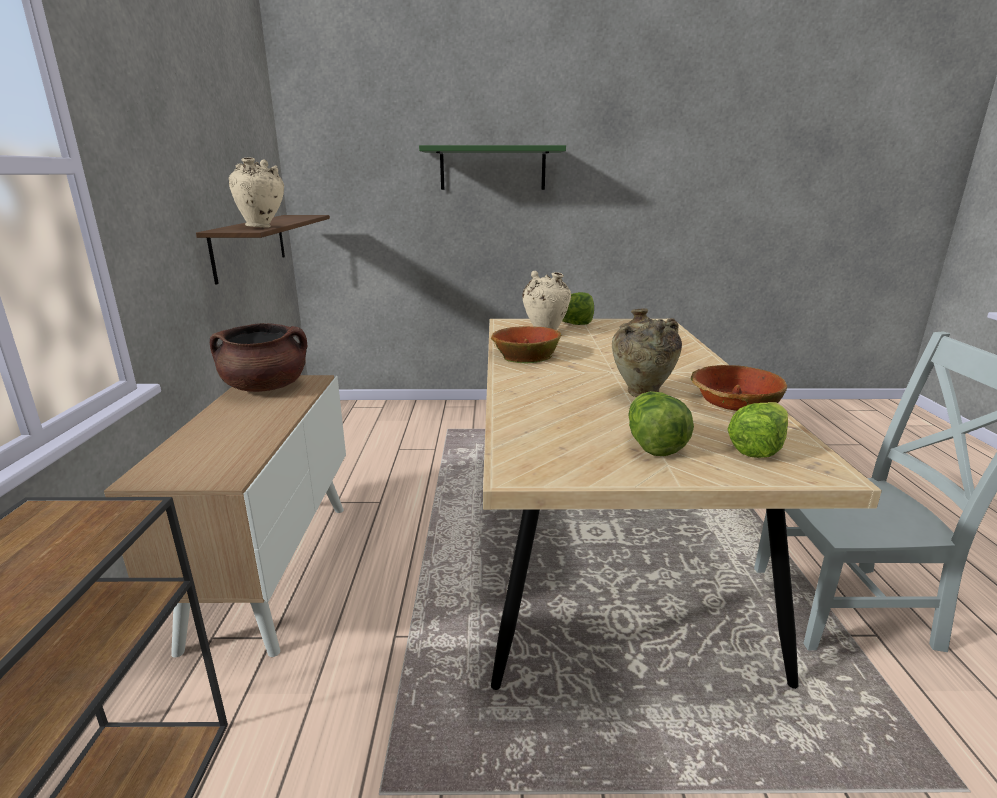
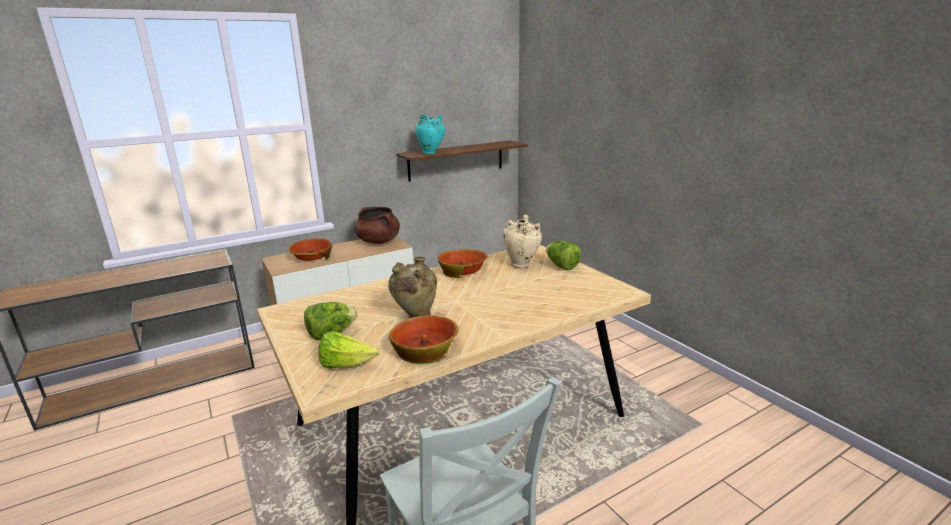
camera: 60 degrees right, 0 degrees up
(225, 442) = (312, 257): none -> bowl
(262, 227) = (431, 153): beige vase -> turquoise vase
(492, 168) = (625, 121): green shelf -> none

